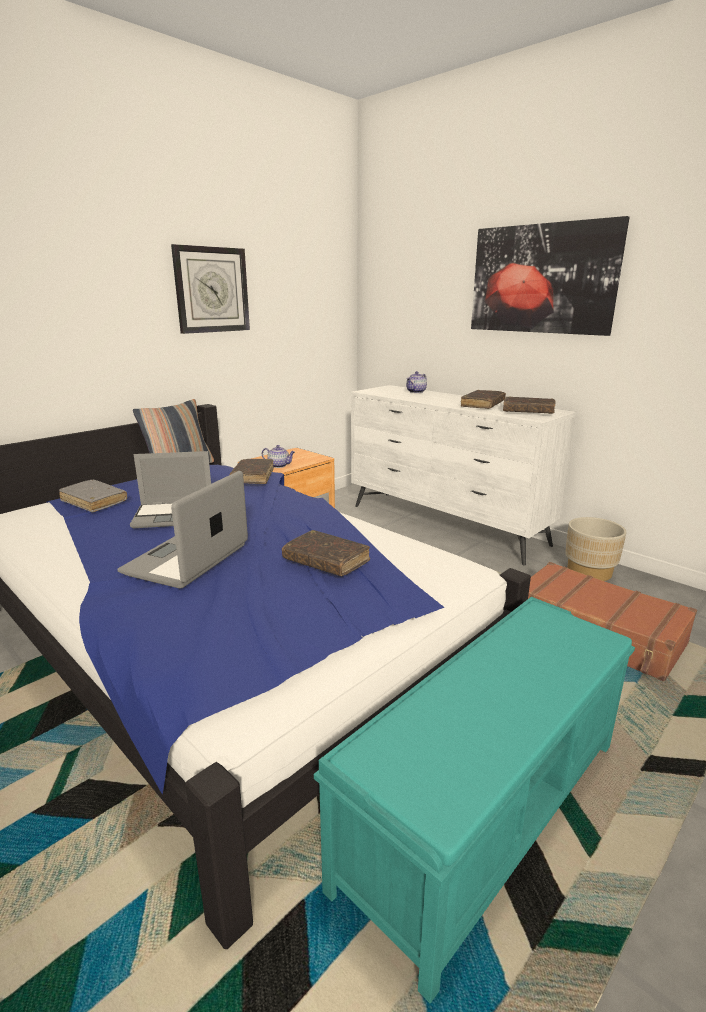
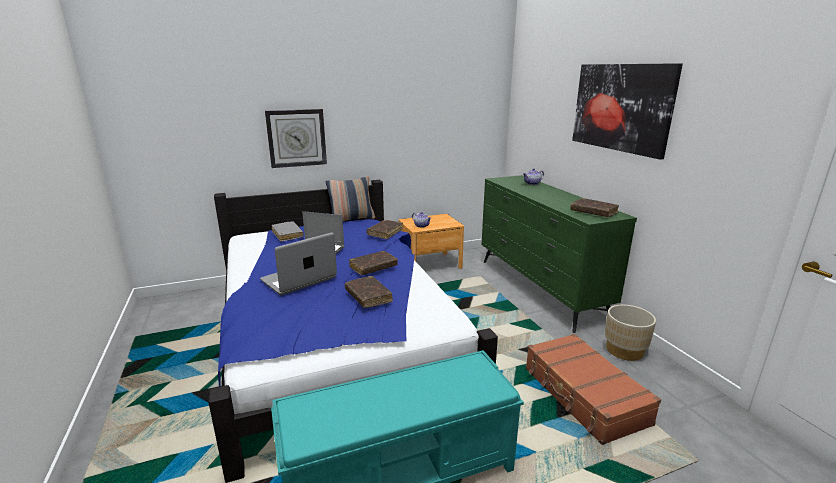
camera: 25 degrees right, 0 degrees up
(211, 290) = (388, 105): wall clock -> wall clock (296, 138)
(445, 525) = (539, 289): white dresser -> green dresser
(482, 405) = (566, 202): brown book -> brown book (373, 267)

